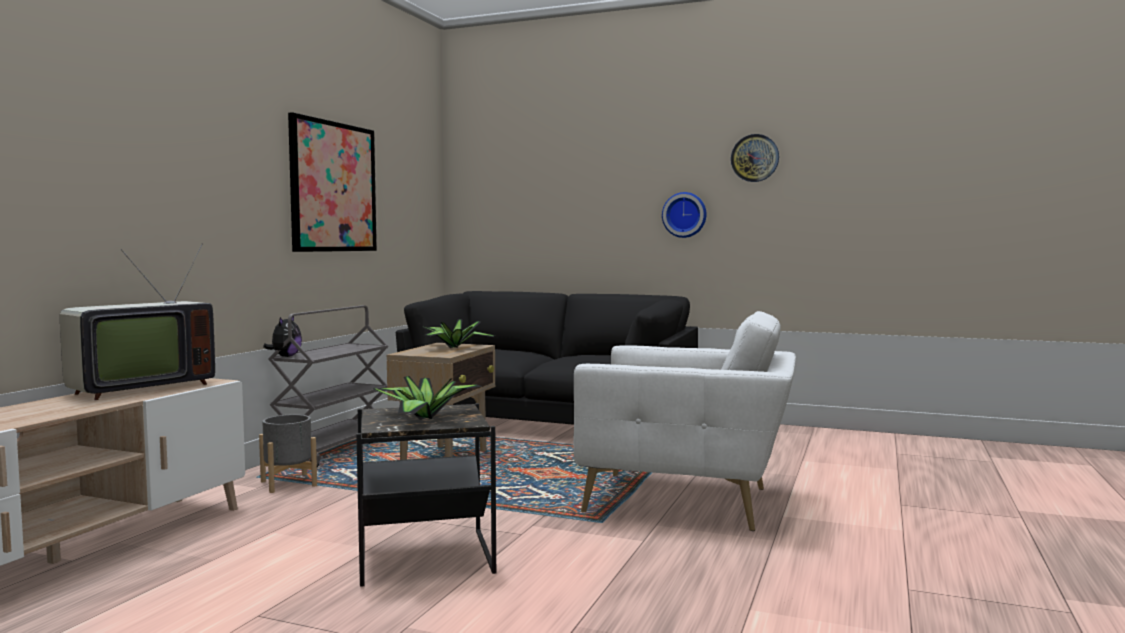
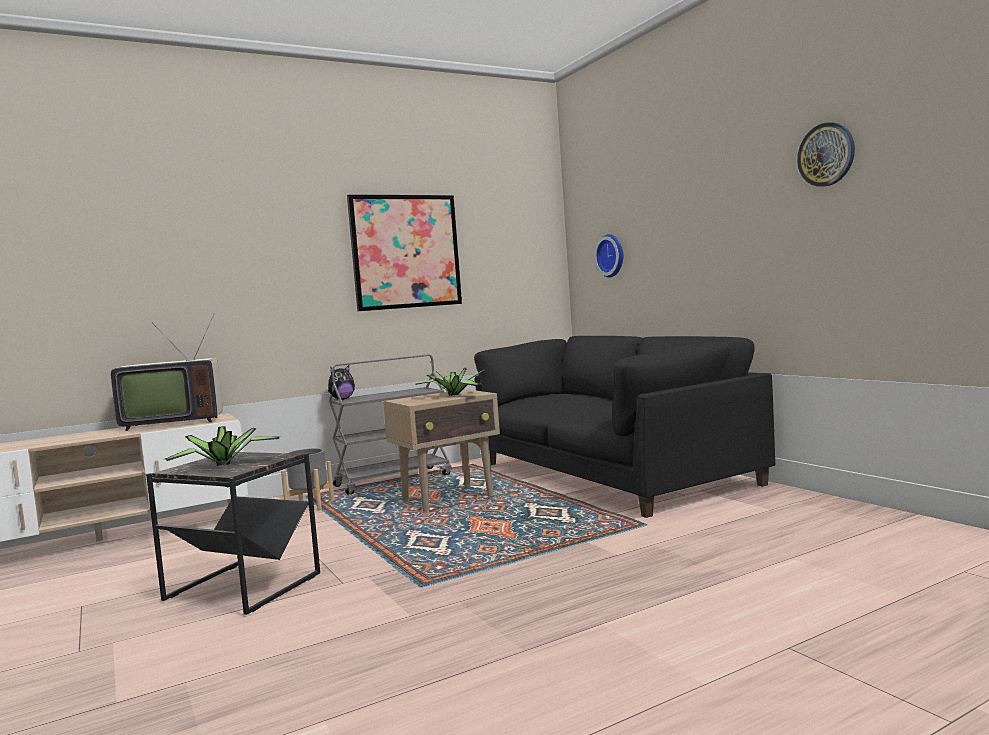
camera: 40 degrees right, 0 degrees up
(684, 215) = (756, 238): wall clock -> wall clock (612, 255)
(686, 501) = (542, 583): white armchair -> none

